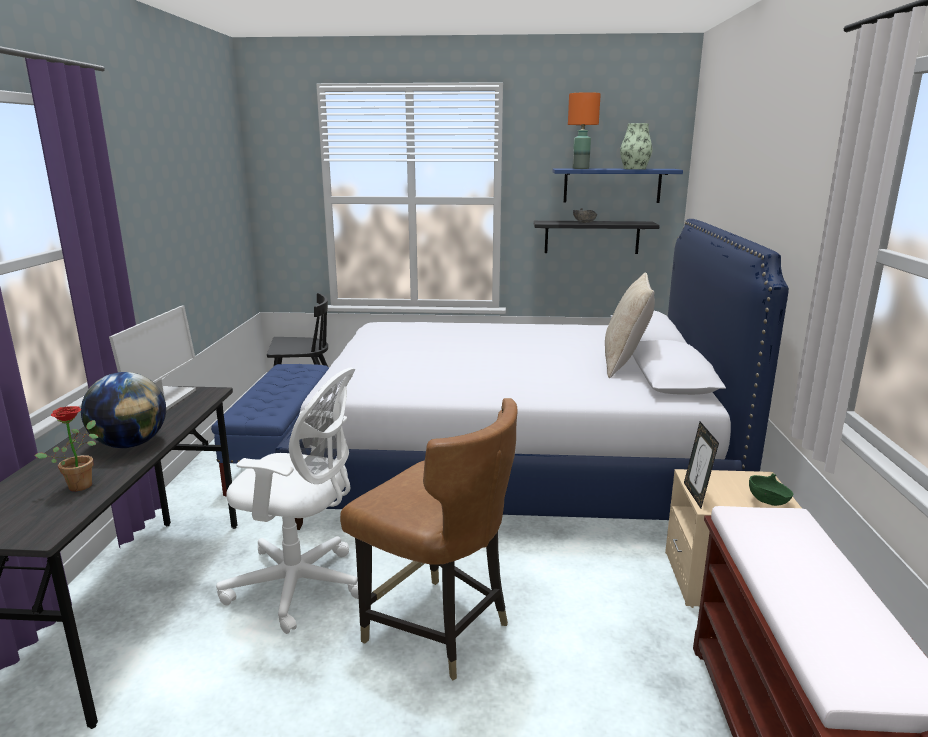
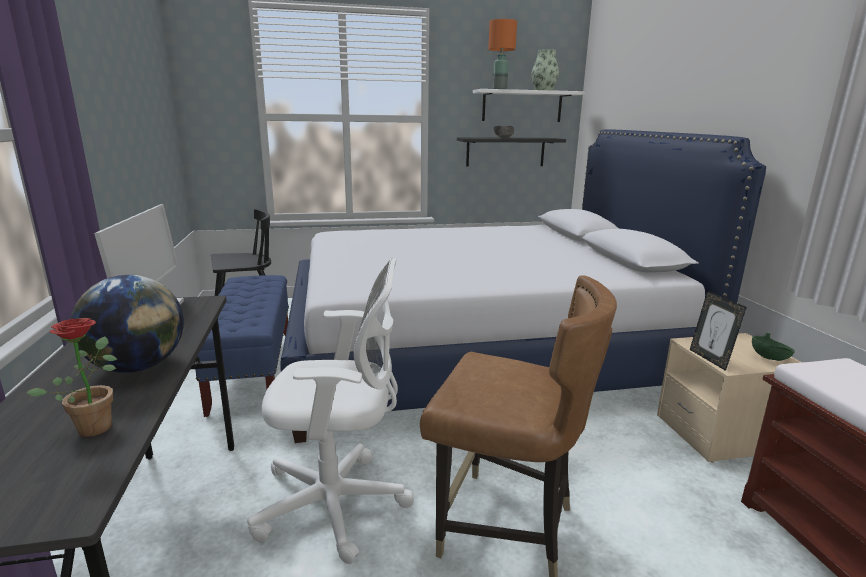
camera: 15 degrees left, 0 degrees up
(612, 185) = (522, 106): blue shelf -> white shelf
(624, 364) = (584, 252): beige pillow -> none

